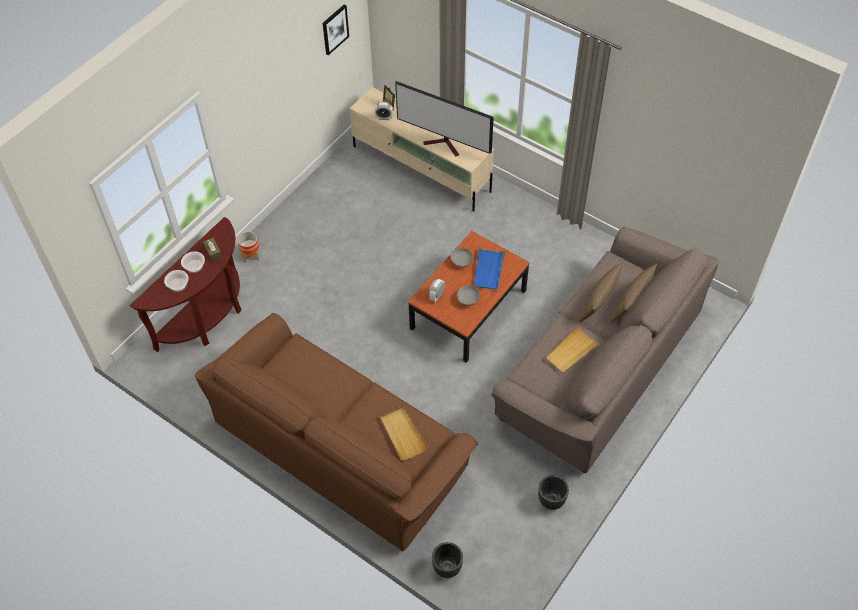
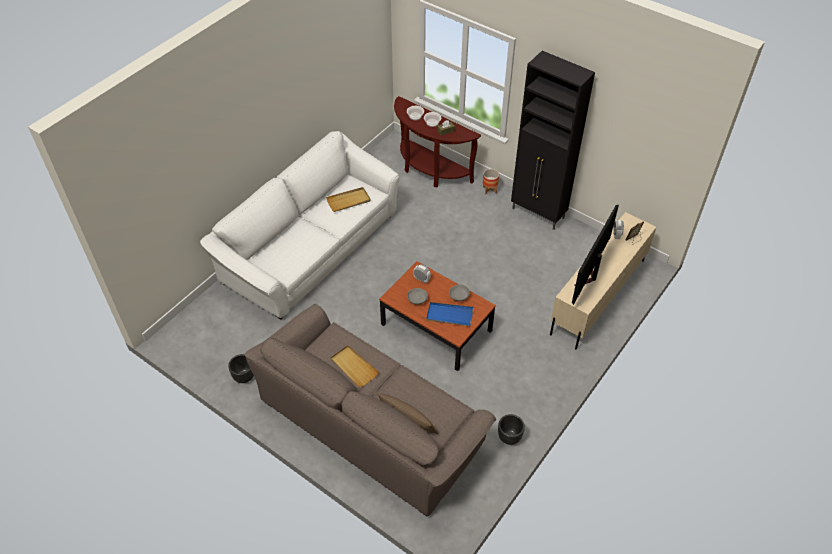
camera: 90 degrees right, 5 degrees down
(296, 210) = (538, 214): none -> black cabinet
(335, 29) = (653, 144): picture -> none
(341, 446) = (311, 247): brown sofa -> white sofa
(403, 434) = (288, 254): beige tray -> beige tray (348, 201)
(446, 567) = (202, 307): black planter -> black planter (509, 437)
(599, 301) = (409, 394): brown pillow -> none

